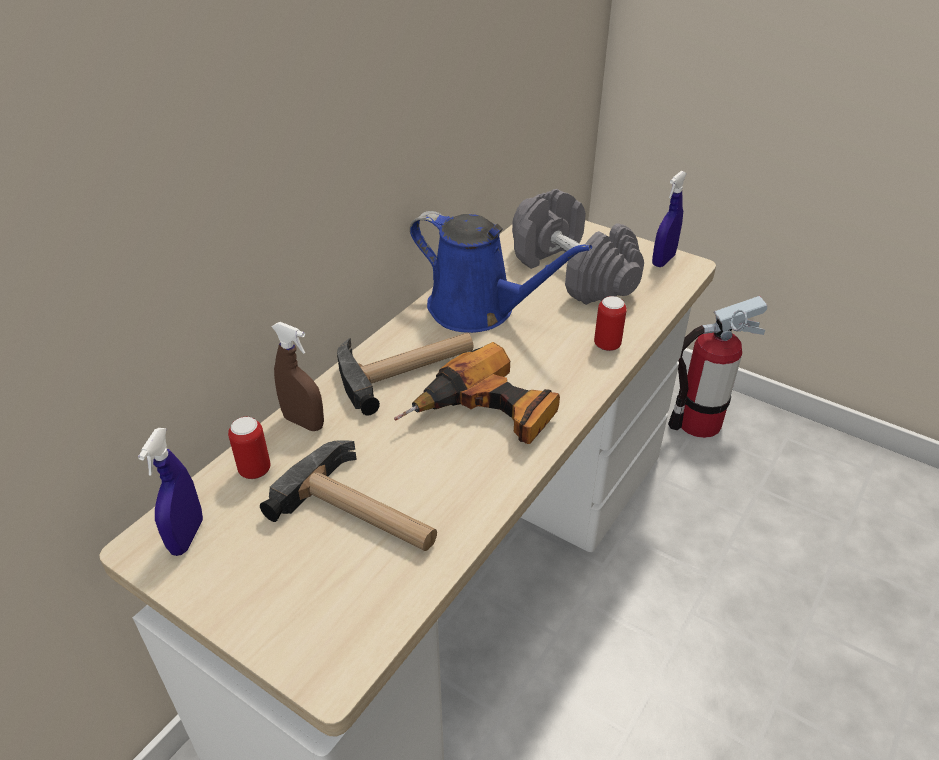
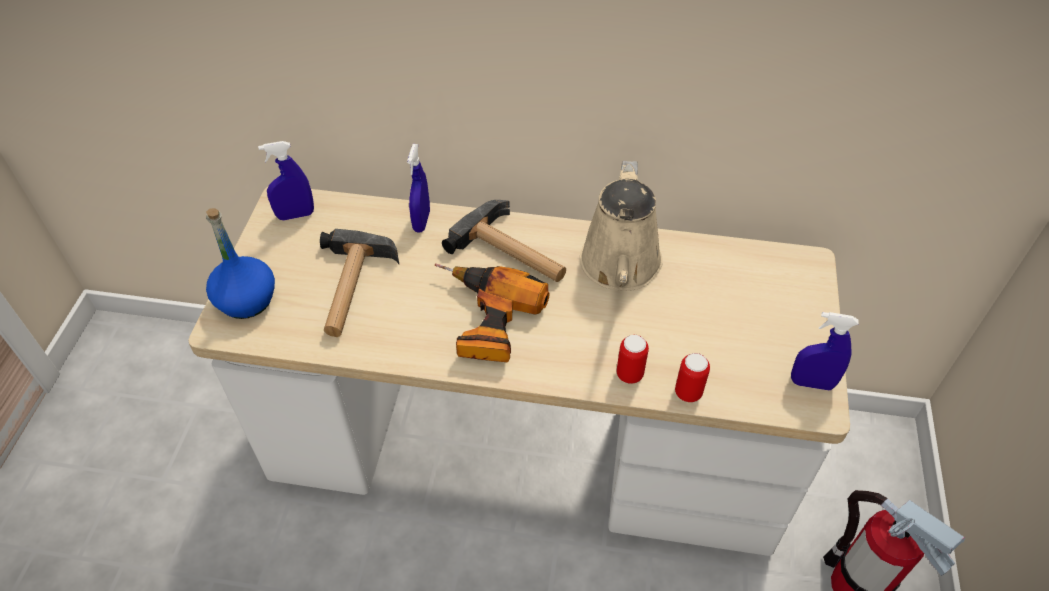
camera: 65 degrees right, 10 degrees up
(255, 470) = (364, 218): can -> can (688, 393)
(301, 629) = (247, 300): none -> blue bottle
(304, 422) = (421, 221): brown spray bottle -> blue spray bottle
(479, 310) = (620, 267): blue watering can -> beige watering can
(574, 272) = (731, 315): grey dumbbell -> none

